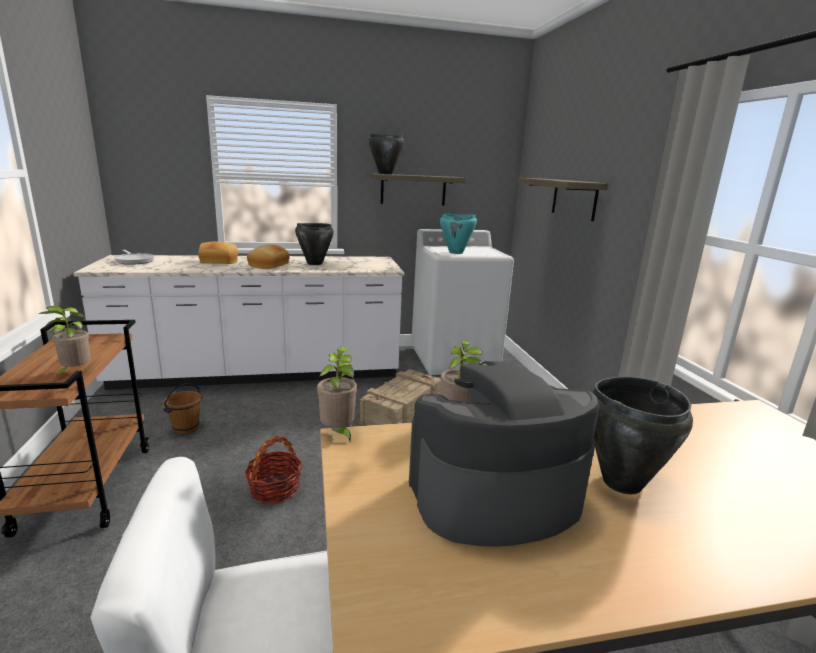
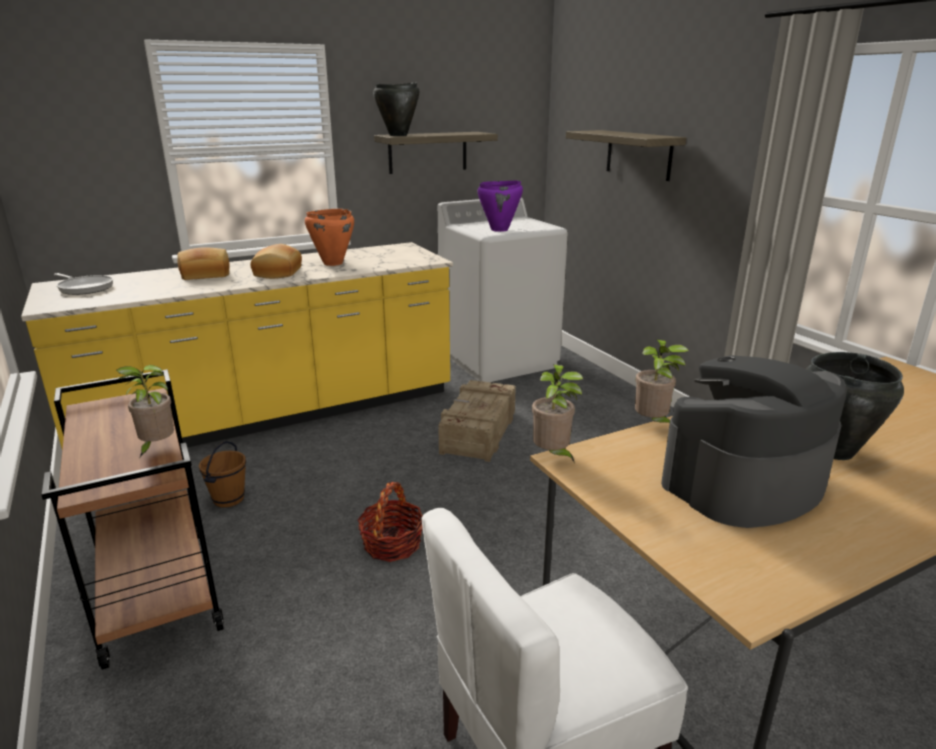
camera: 15 degrees left, 5 degrees up
(260, 373) = (273, 415): white counter -> yellow counter
(314, 263) = (332, 263): black cooking pot -> orange cooking pot
(456, 252) = (500, 230): turquoise cooking pot -> purple cooking pot

